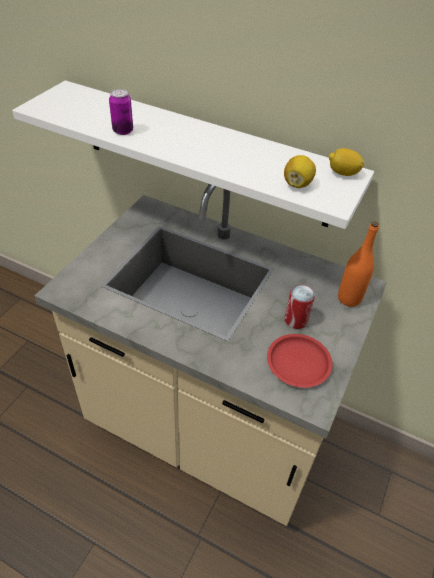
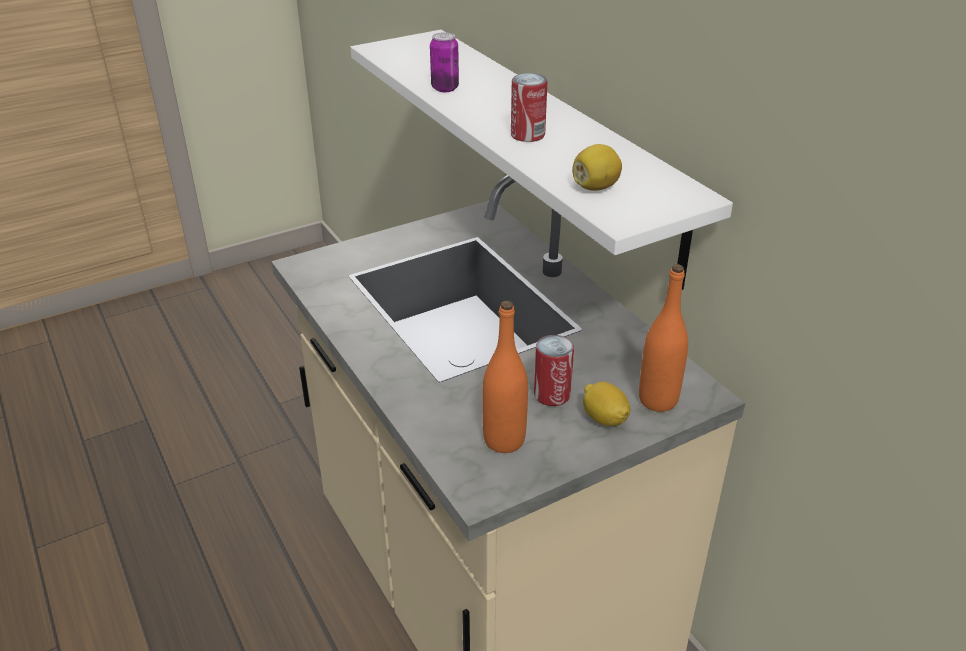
camera: 35 degrees right, 10 degrees down
(216, 155) = (527, 135): none -> can
(298, 363) = (504, 440): red plate -> orange bottle
(342, 173) = (678, 192): lemon -> lemon (604, 419)

